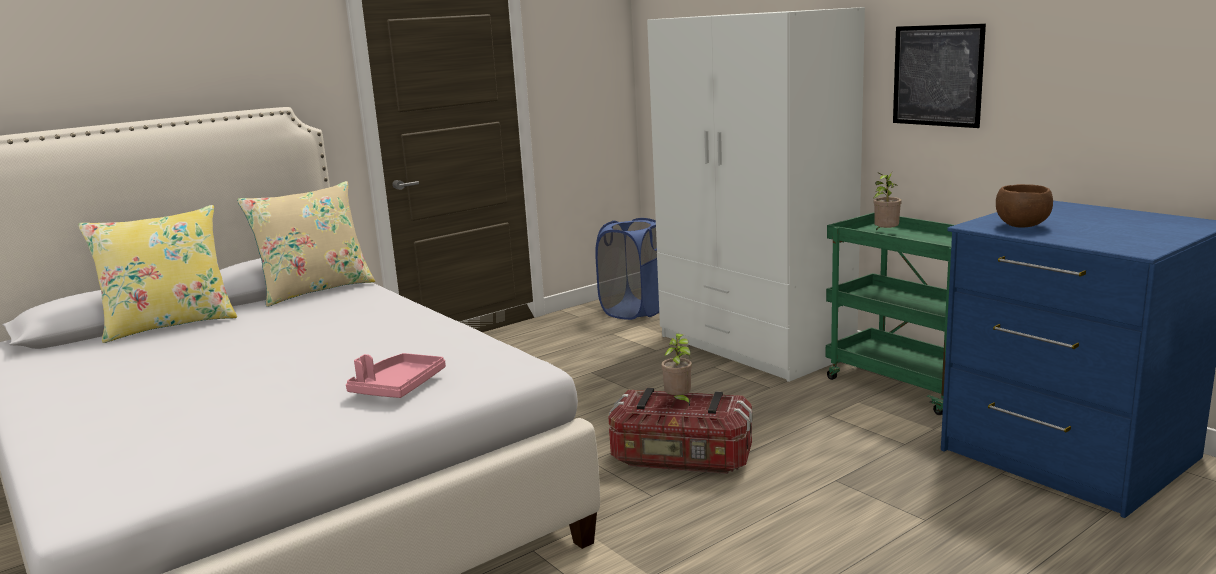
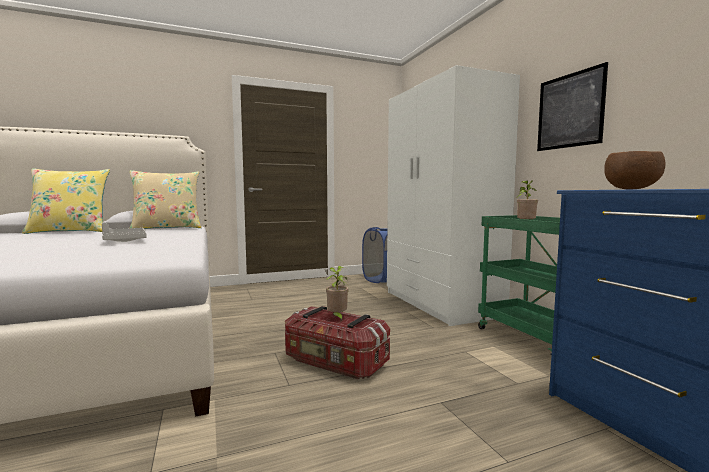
camera: 15 degrees right, 10 degrees down
(355, 340) = (125, 241): none -> grey tray
(398, 387) = (75, 256): pink tray -> none

